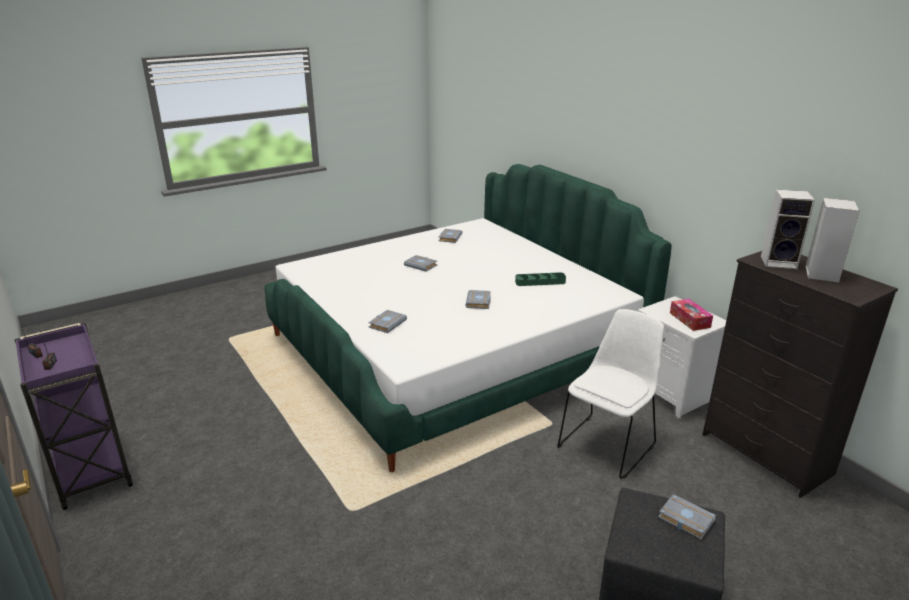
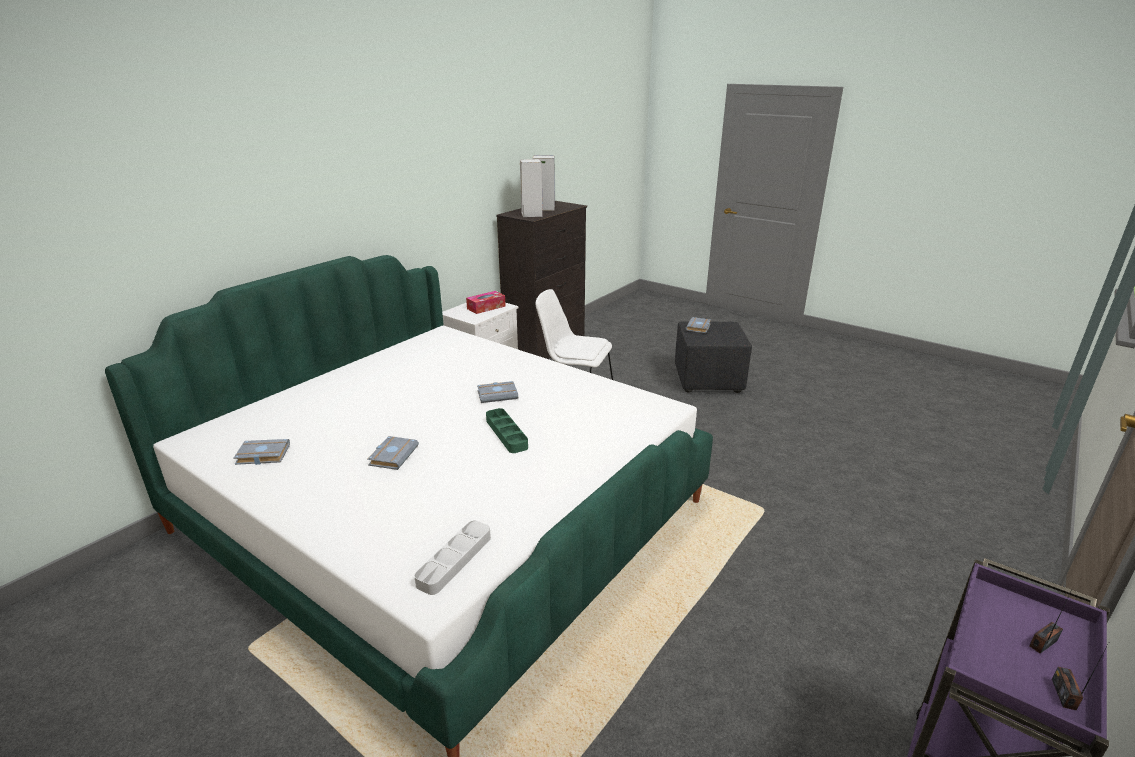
camera: 110 degrees left, 0 degrees up
(314, 272) = (454, 560): none -> grey tray
(387, 323) = (589, 439): grey book -> none
(540, 282) = (426, 370): green tray -> green tray (506, 433)

